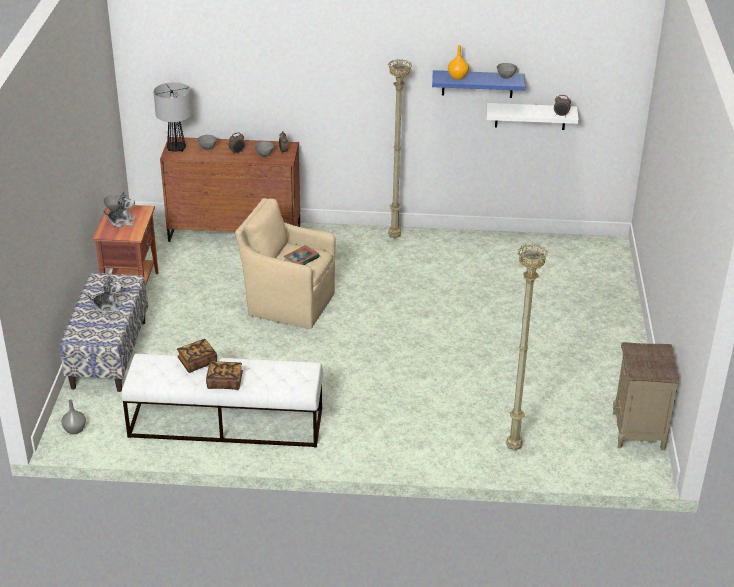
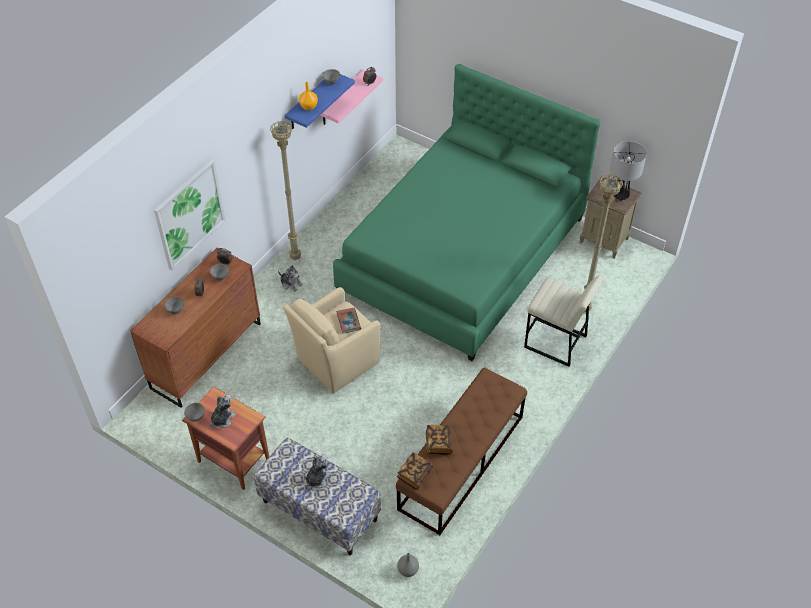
camera: 60 degrees left, 15 degrees up
(177, 149) = (158, 332): table lamp -> table lamp (620, 195)
(225, 382) = (475, 435): book -> book (414, 475)
(225, 423) = (461, 462): white bench -> brown bench
(274, 80) = (189, 214): none -> picture
(359, 246) = (290, 284): none -> plush toy
(444, 441) = (557, 342): none -> beige chair
(505, 335) = (463, 254): none -> green bed
(530, 116) = (340, 99): white shelf -> pink shelf

